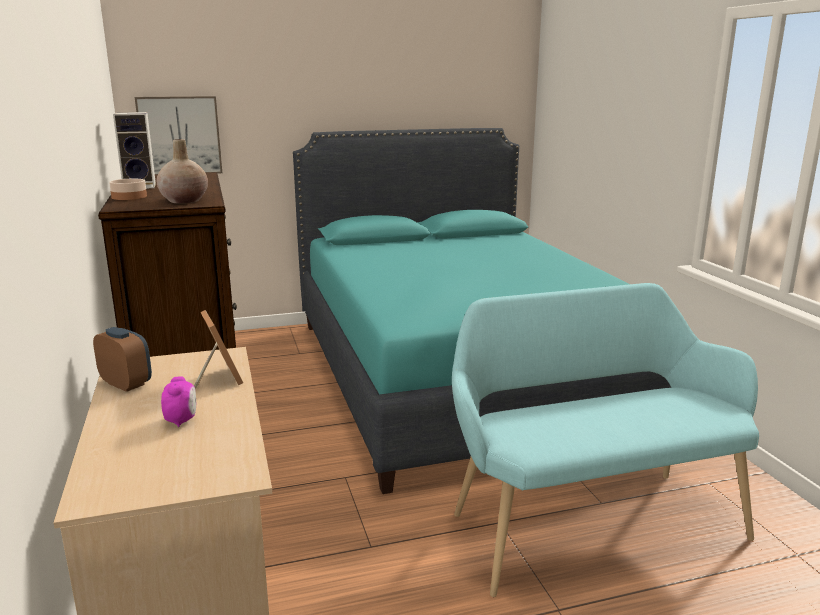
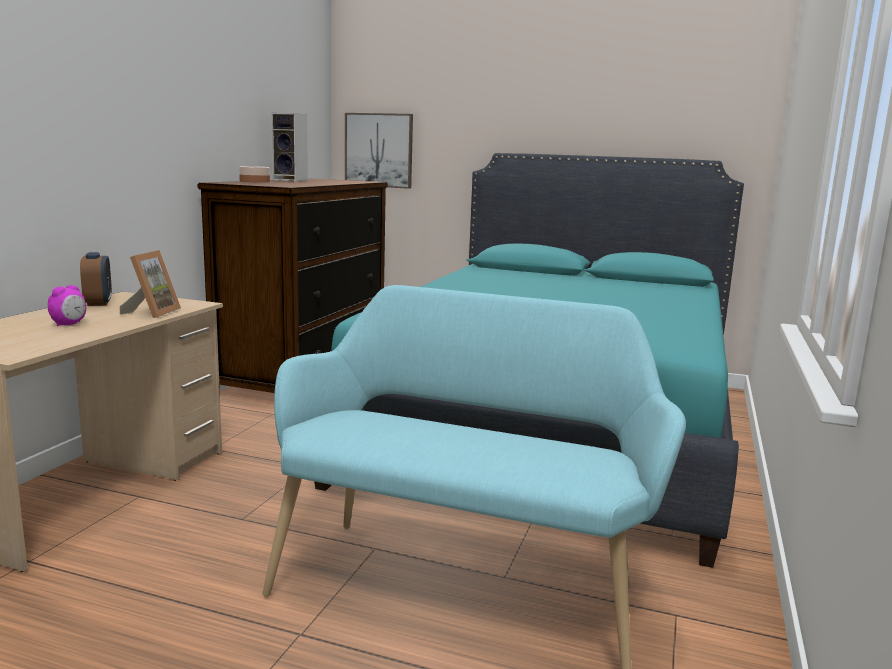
camera: 35 degrees right, 5 degrees down
(185, 200) = (278, 184): beige vase -> none

